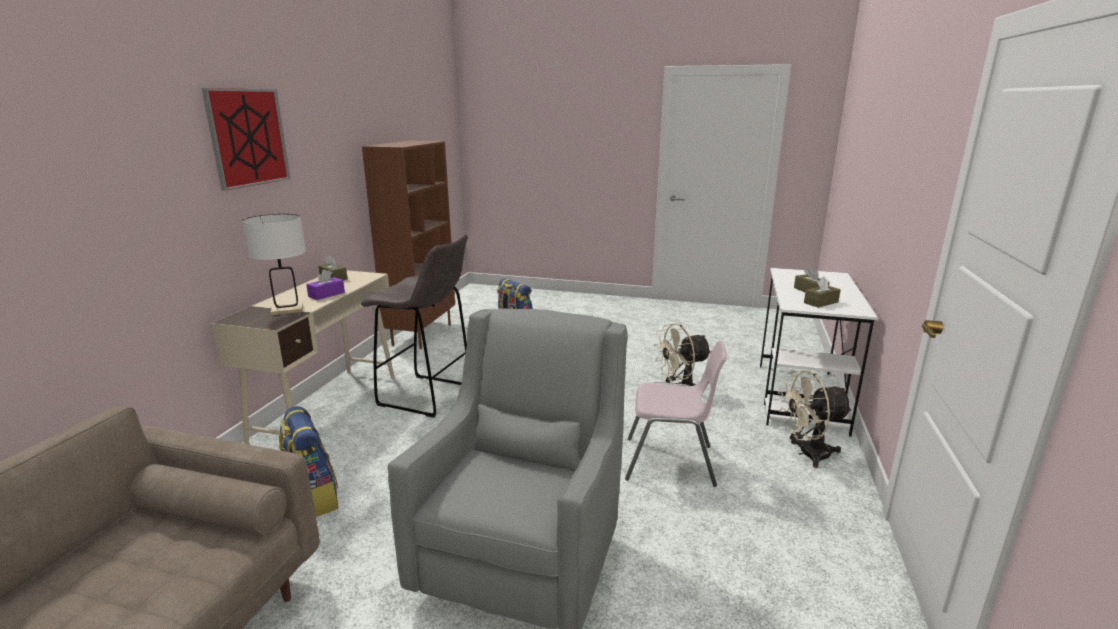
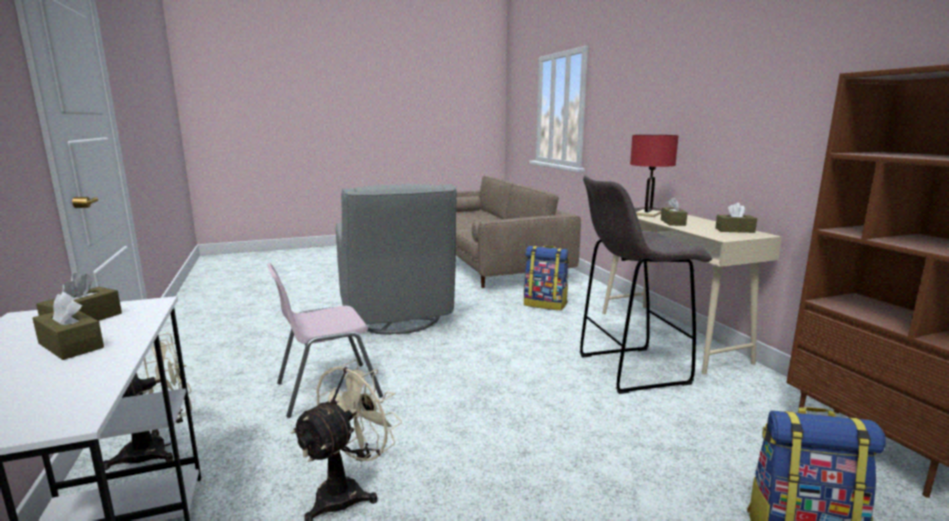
camera: 145 degrees right, 5 degrees down
(248, 137) = (724, 68): picture -> none
(287, 310) = (648, 214): white table lamp -> red table lamp
(326, 294) = (673, 222): purple tissue box -> brown tissue box

